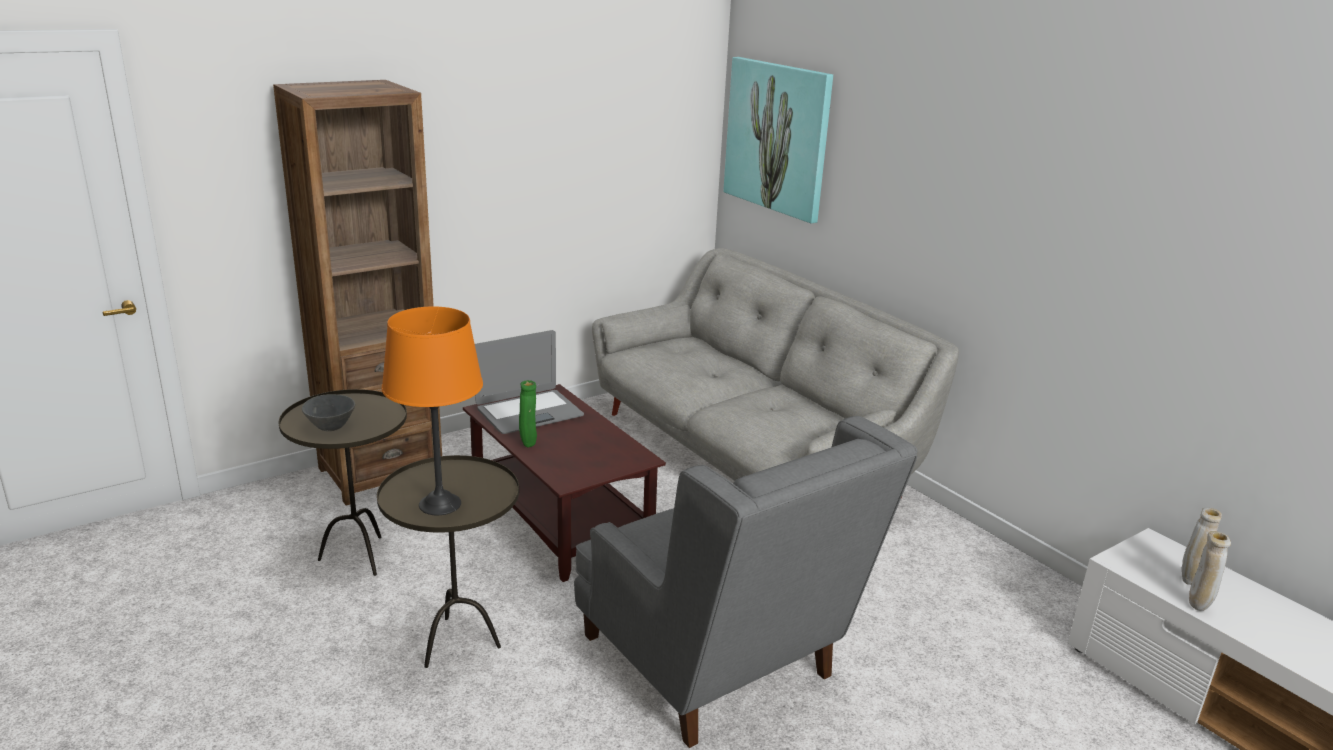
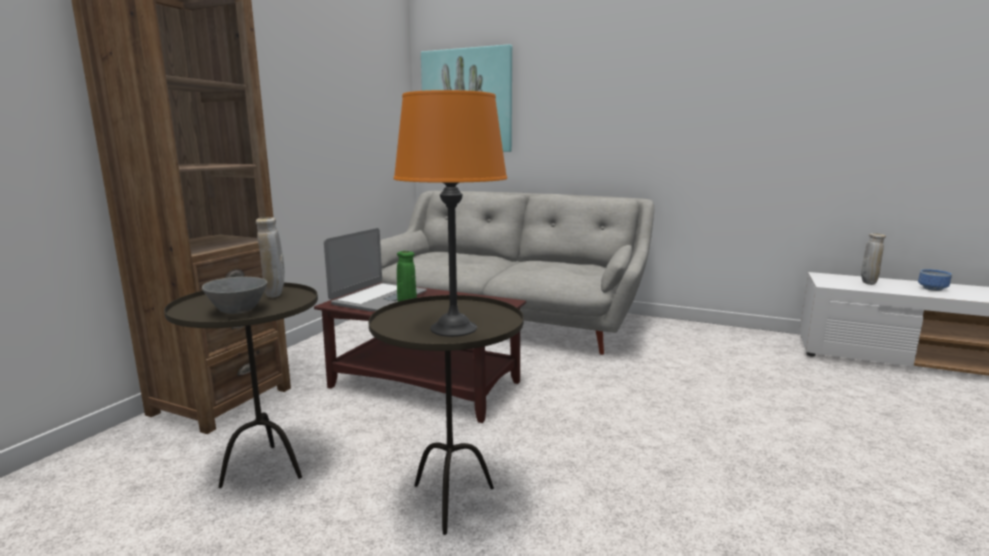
camera: 30 degrees left, 10 degrees down
(719, 668) = (667, 434): grey armchair -> none
(1198, 606) = (895, 291): beige vase -> beige vase (275, 296)
(1274, 624) = (931, 289): none -> bowl

